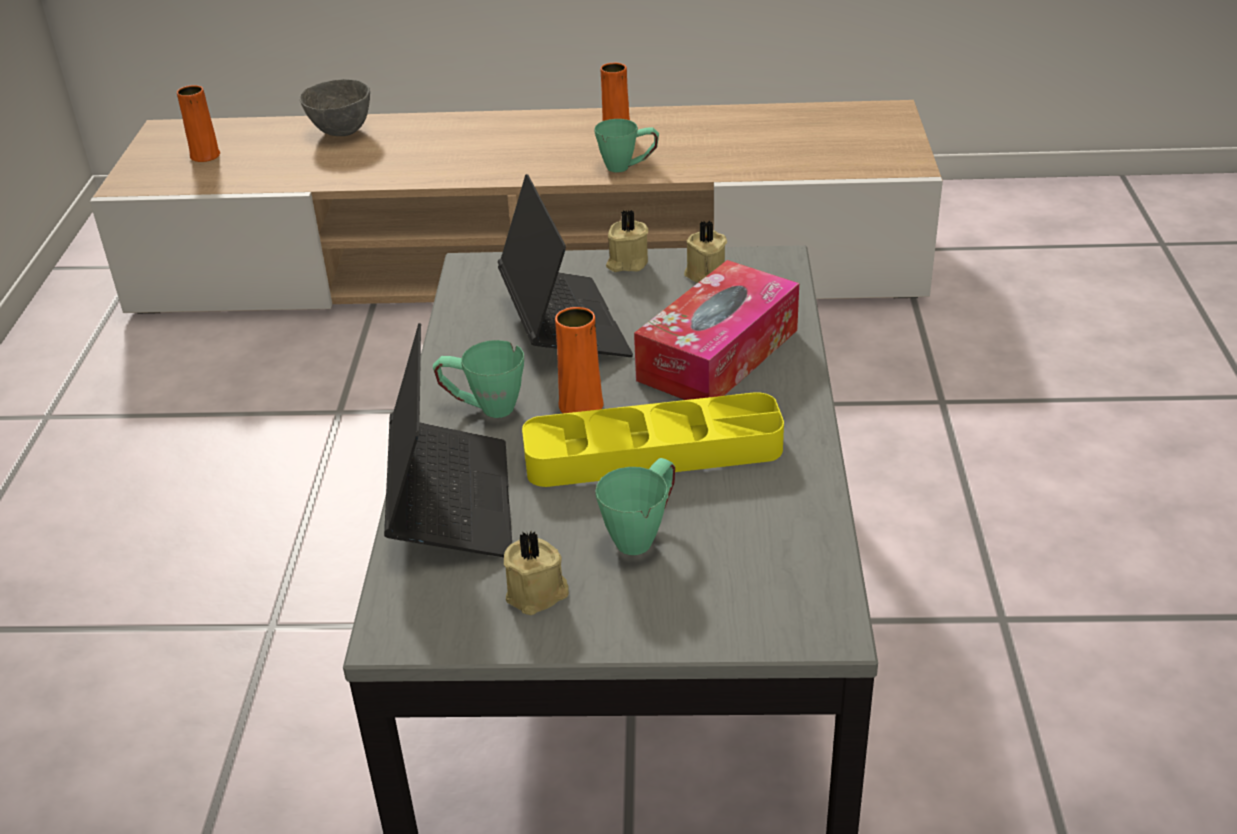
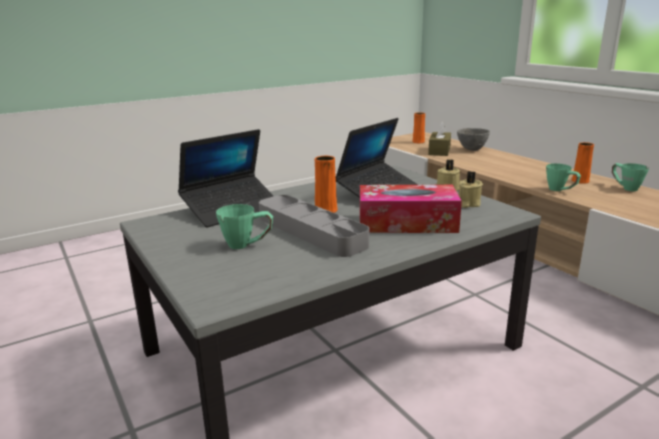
camera: 55 degrees right, 15 degrees down
(295, 163) = (439, 151): none -> brown tissue box
(483, 408) = (300, 197): green mug -> green mug (625, 188)
(538, 594) = (186, 238): beige candle -> none
(653, 452) = (310, 231): yellow tray -> grey tray

